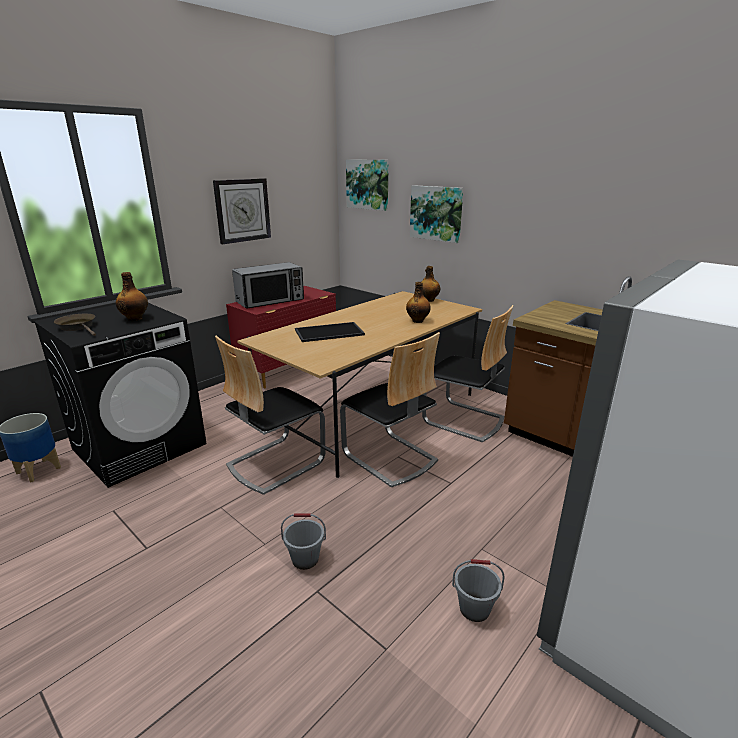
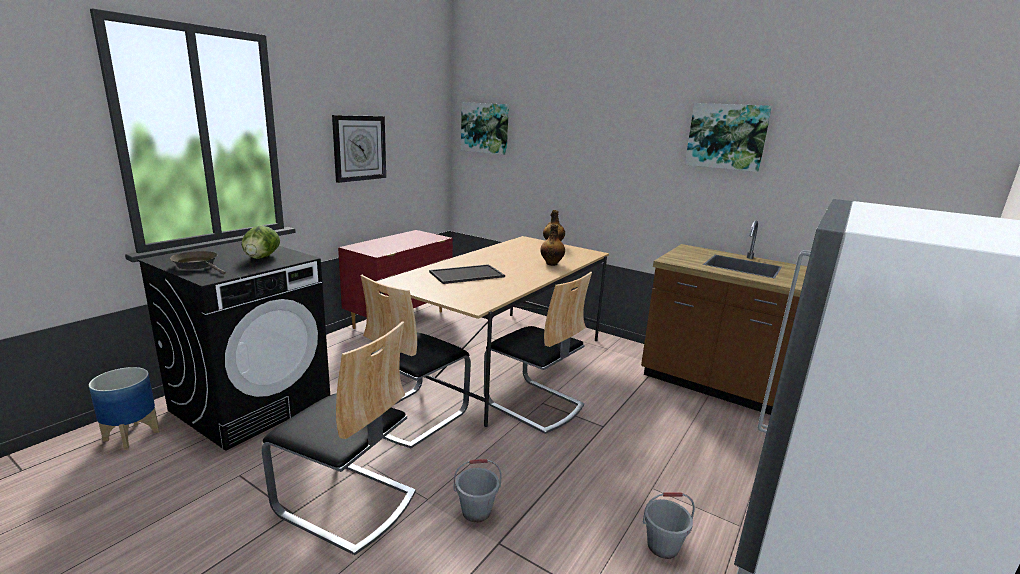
camera: 10 degrees left, 5 degrees down
(135, 318) = (261, 257): bottle -> lettuce
(270, 301) = (386, 244): microwave -> none
(436, 213) = (559, 158): picture -> picture (726, 136)
(463, 420) = (597, 365): chair -> chair (346, 503)

